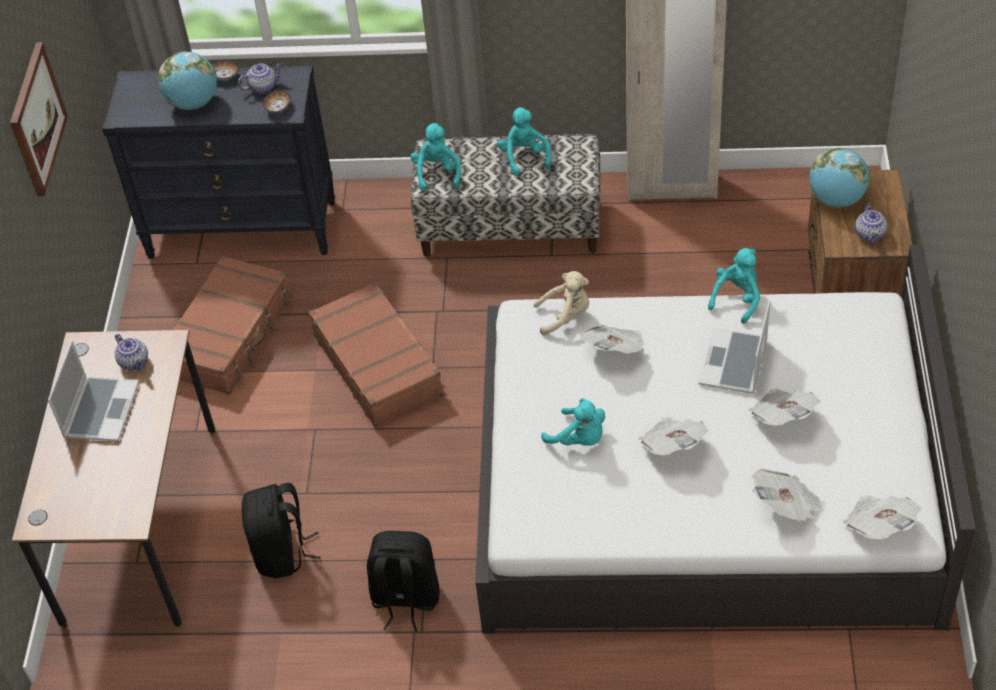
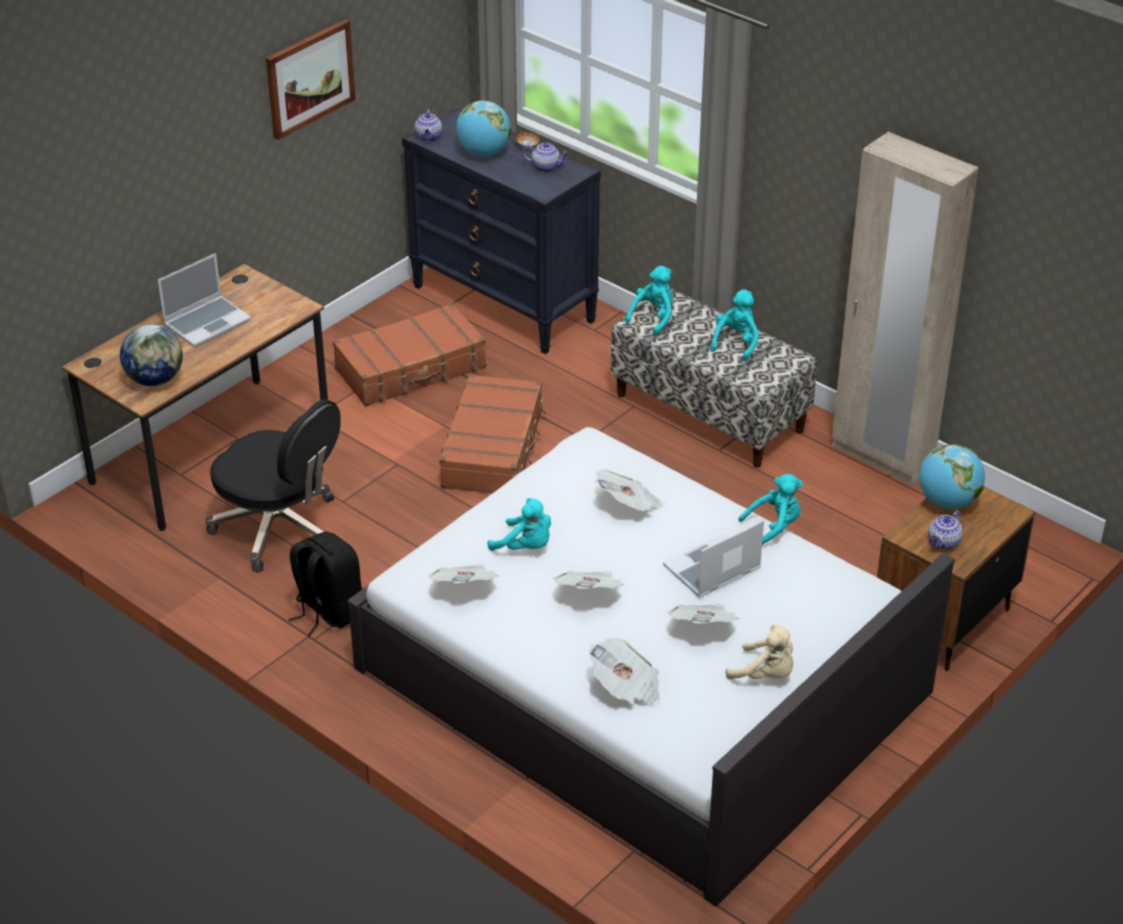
camera: 35 degrees right, 10 degrees down
(119, 496) = (155, 380): none -> globe
(135, 362) = (264, 306): teapot -> teapot (429, 137)
(279, 107) = (540, 186): bowl -> none
(282, 553) = (280, 529): black backpack -> black office chair
(565, 316) = (620, 461): beige plush toy -> beige plush toy (765, 675)
(579, 439) = (525, 547): turquoise plush toy -> turquoise plush toy turned 45 degrees counterclockwise
(879, 525) = (683, 747): newspaper -> newspaper (465, 587)

